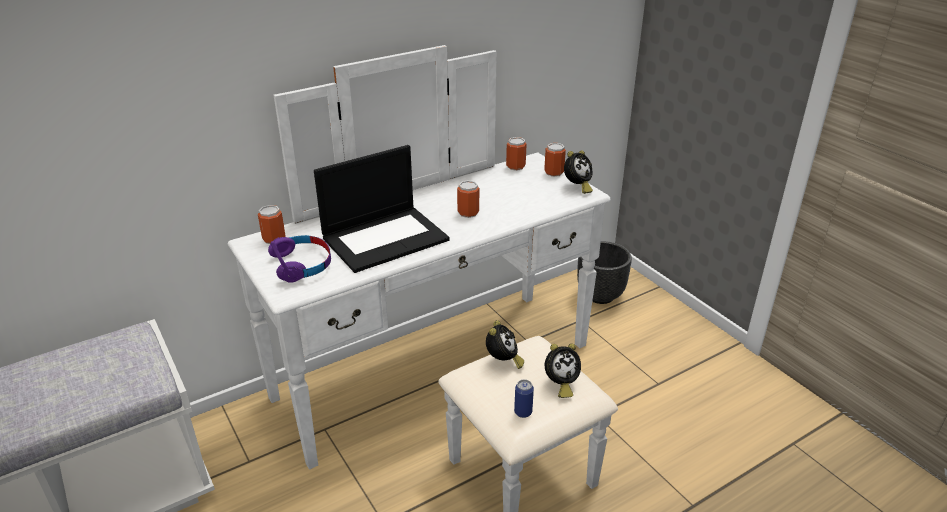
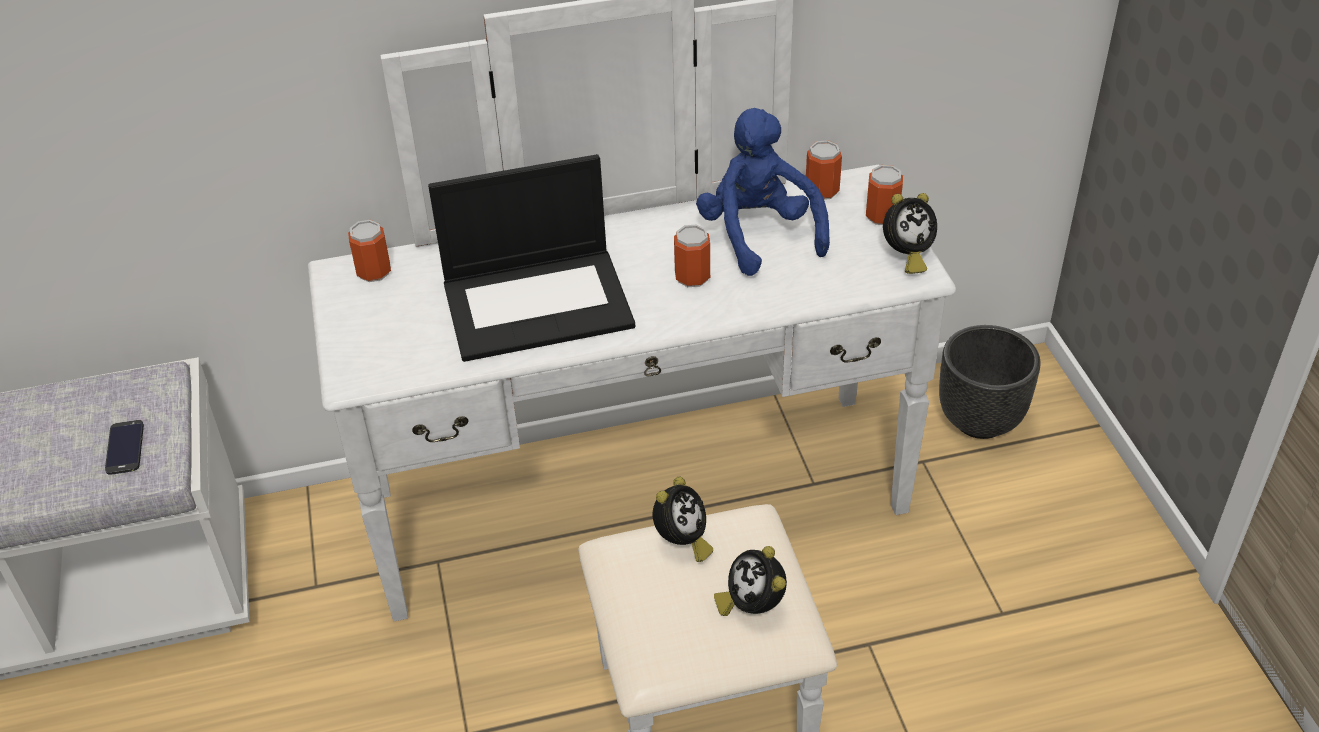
camera: 20 degrees right, 10 degrees up
(124, 375) = (125, 448): none -> phone
(302, 264) = (394, 329): purple headphones -> none
(493, 189) = (759, 235): none -> blue plush toy
(523, 412) = (671, 639): can -> none
(560, 384) = (752, 605): alarm clock -> alarm clock turned 75 degrees clockwise

